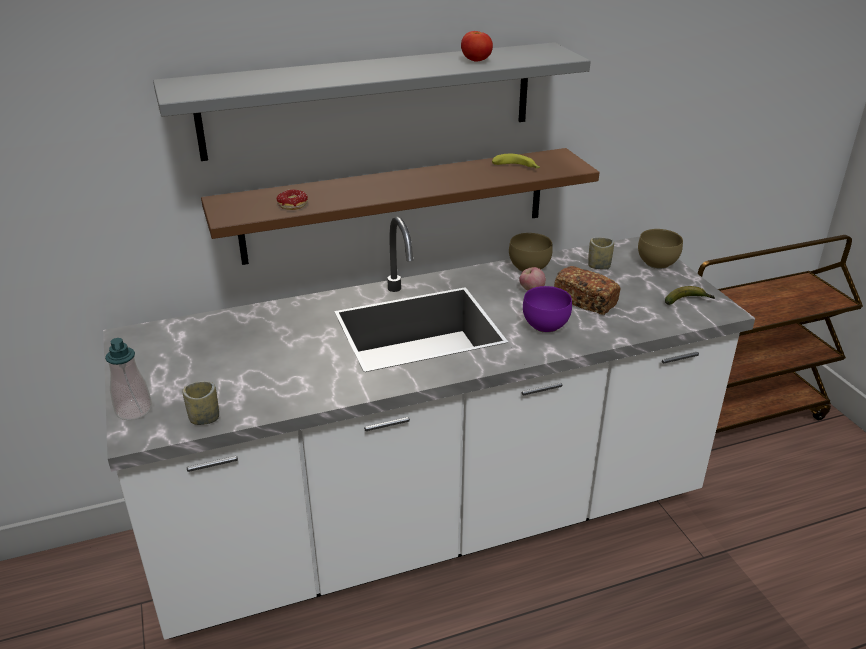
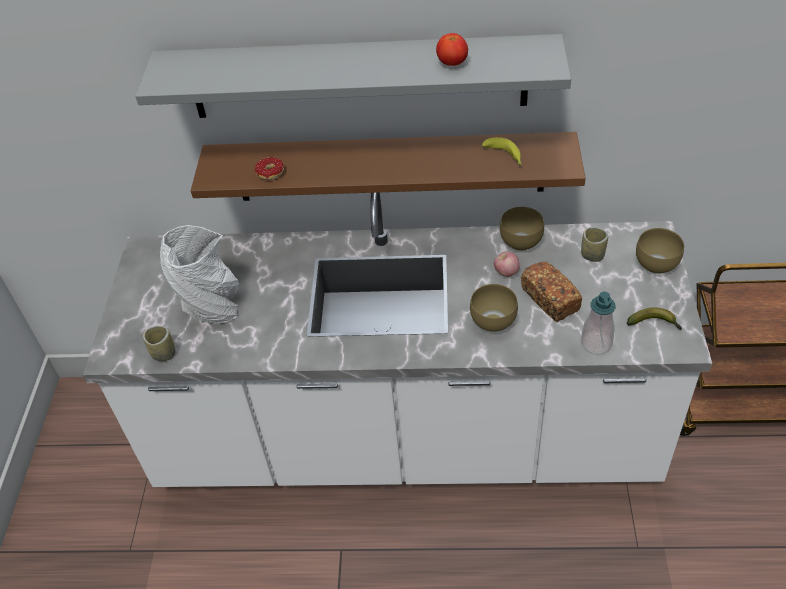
camera: 25 degrees right, 15 degrees up
(134, 410) = (117, 331): soap dispenser -> soap dispenser (596, 343)
(241, 369) = (212, 307): none -> grey vase
(543, 325) = (491, 320): purple bowl -> brown bowl

